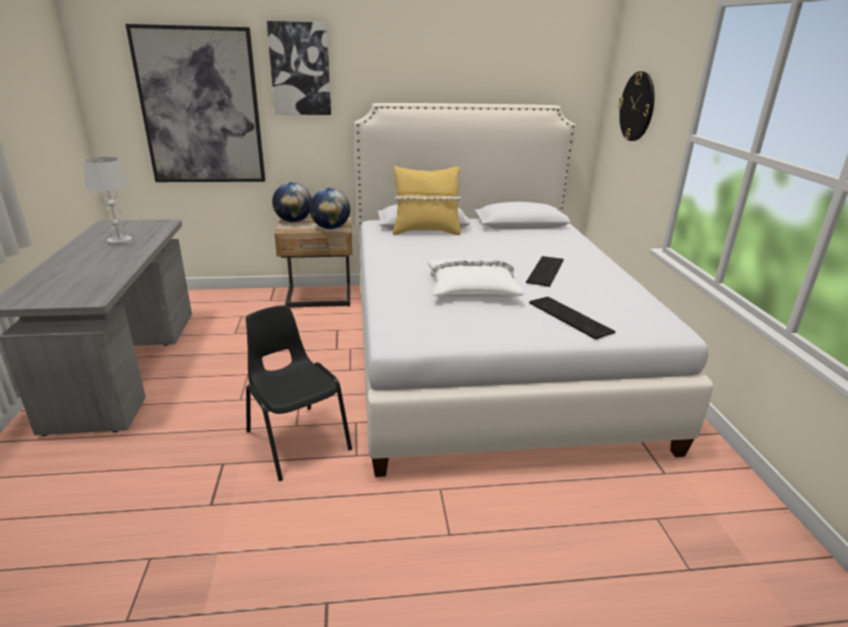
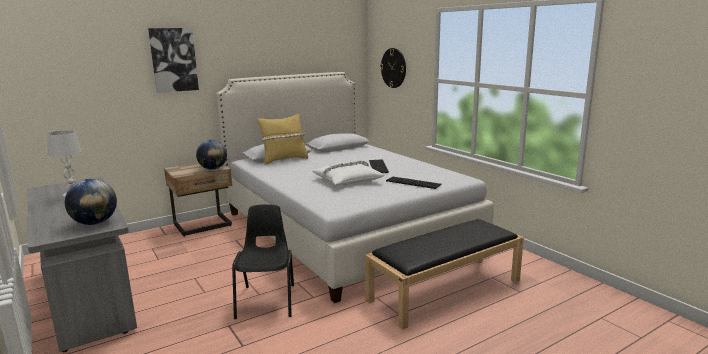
camera: 25 degrees left, 10 degrees down
(201, 107) = (97, 92): picture -> none
(293, 221) = (179, 169): globe -> globe (95, 223)
(297, 439) = (267, 300): black chair -> black chair turned 60 degrees clockwise
(557, 514) = (445, 289): none -> black bench

